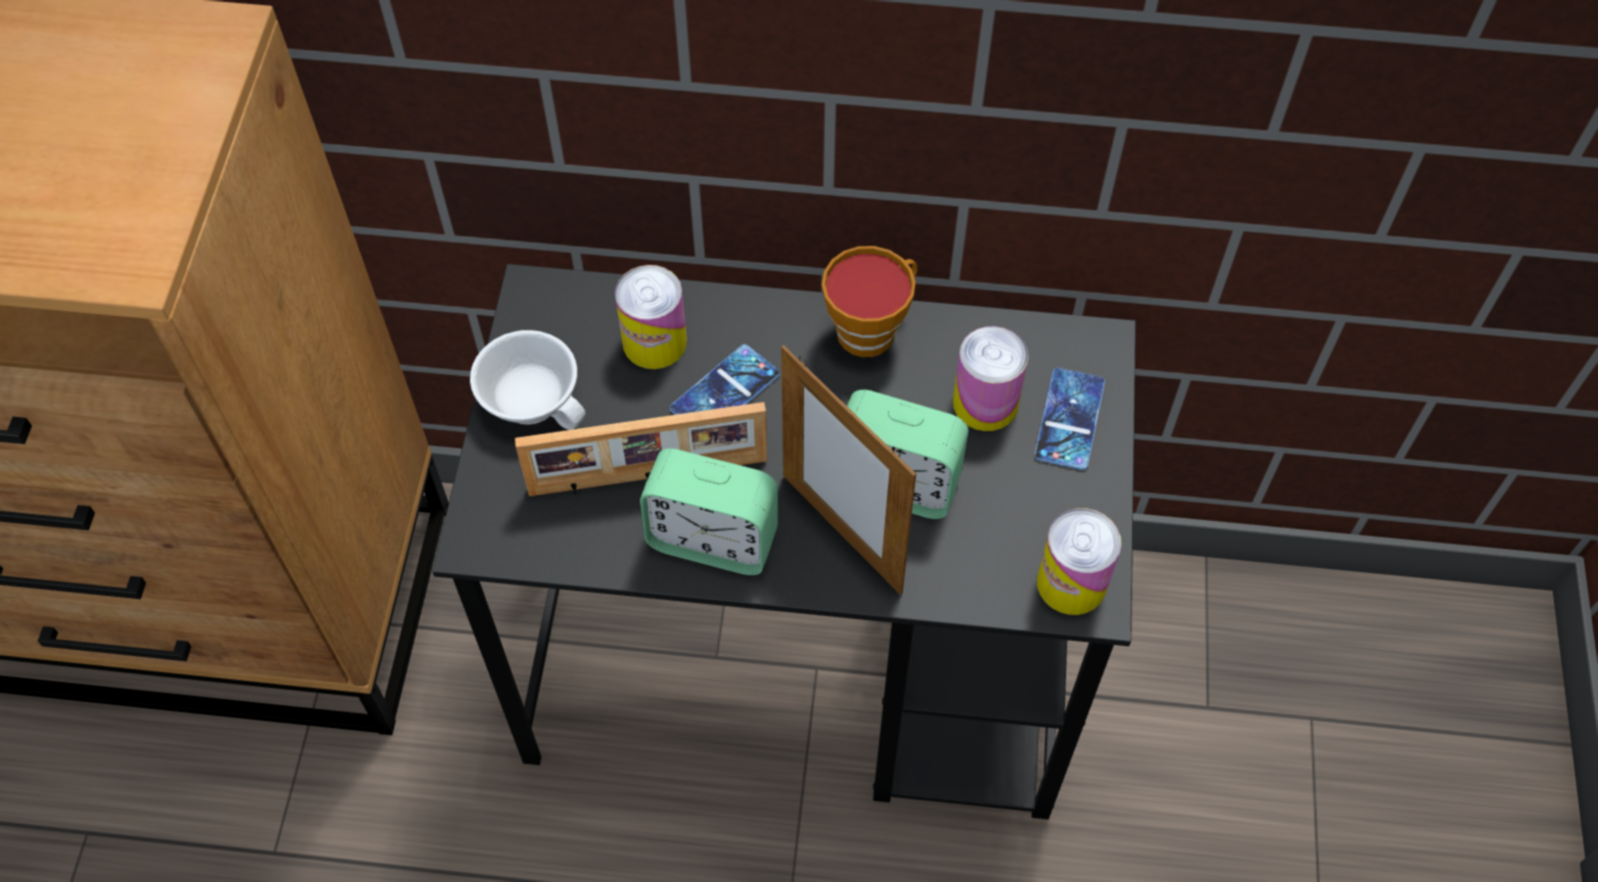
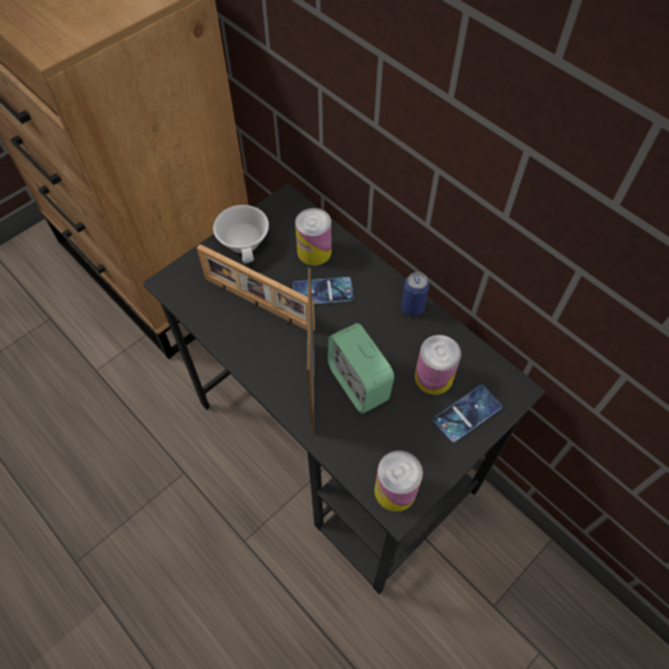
camera: 40 degrees right, 0 degrees up
(713, 539) = (257, 349): alarm clock -> none
(871, 328) = (412, 308): cup -> can

